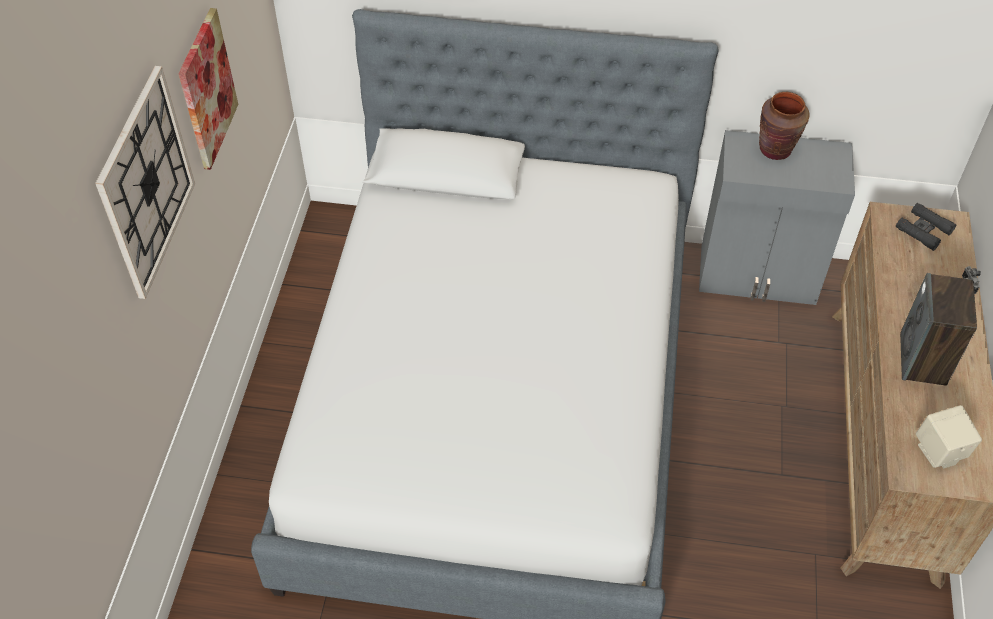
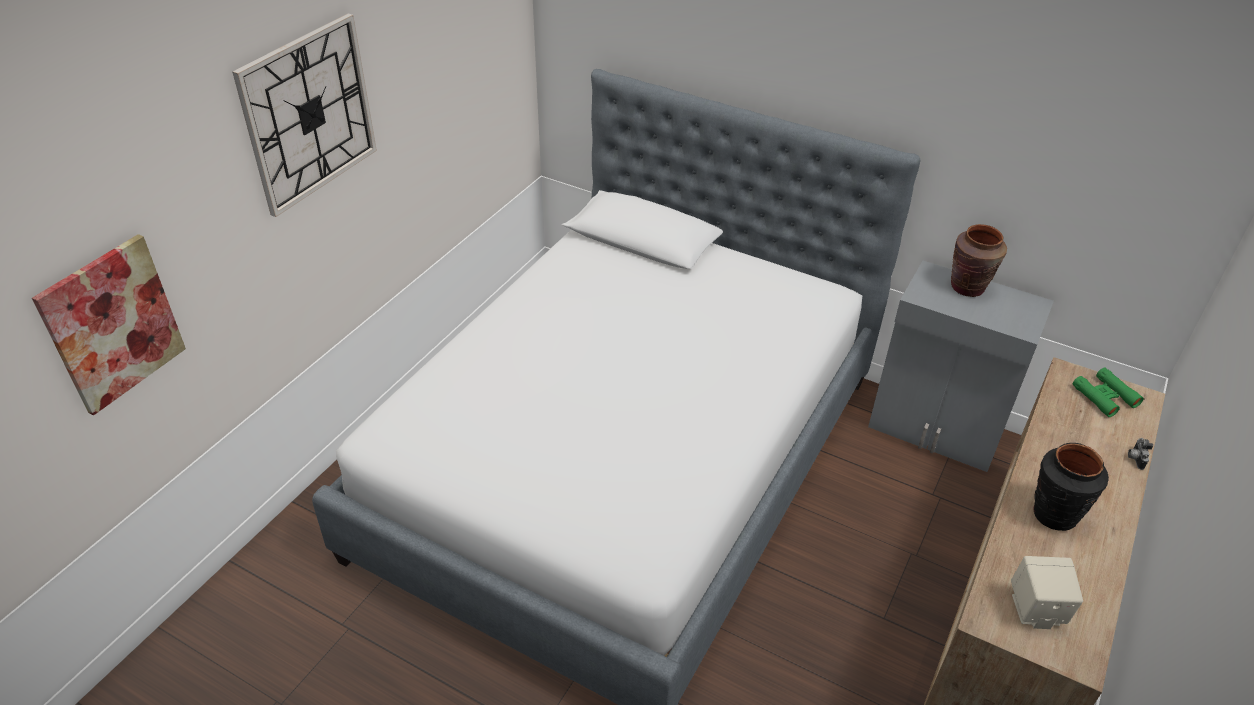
camera: 20 degrees right, 10 degrees down
(207, 89) = (419, 78): picture -> picture (112, 324)
(923, 230) = (1104, 396): black binoculars -> green binoculars
(923, 360) = (1054, 514): speaker -> black vase

